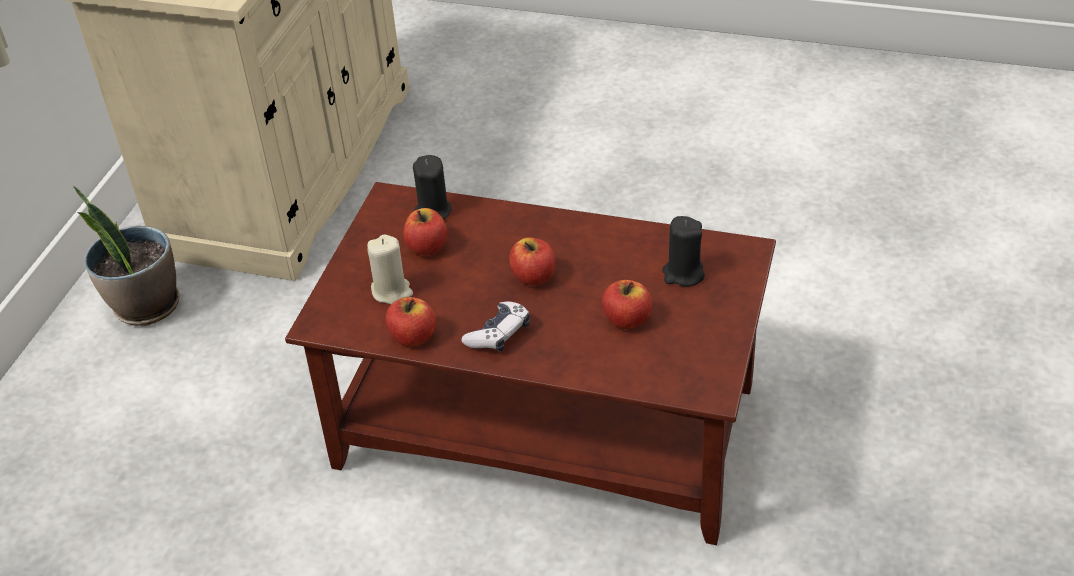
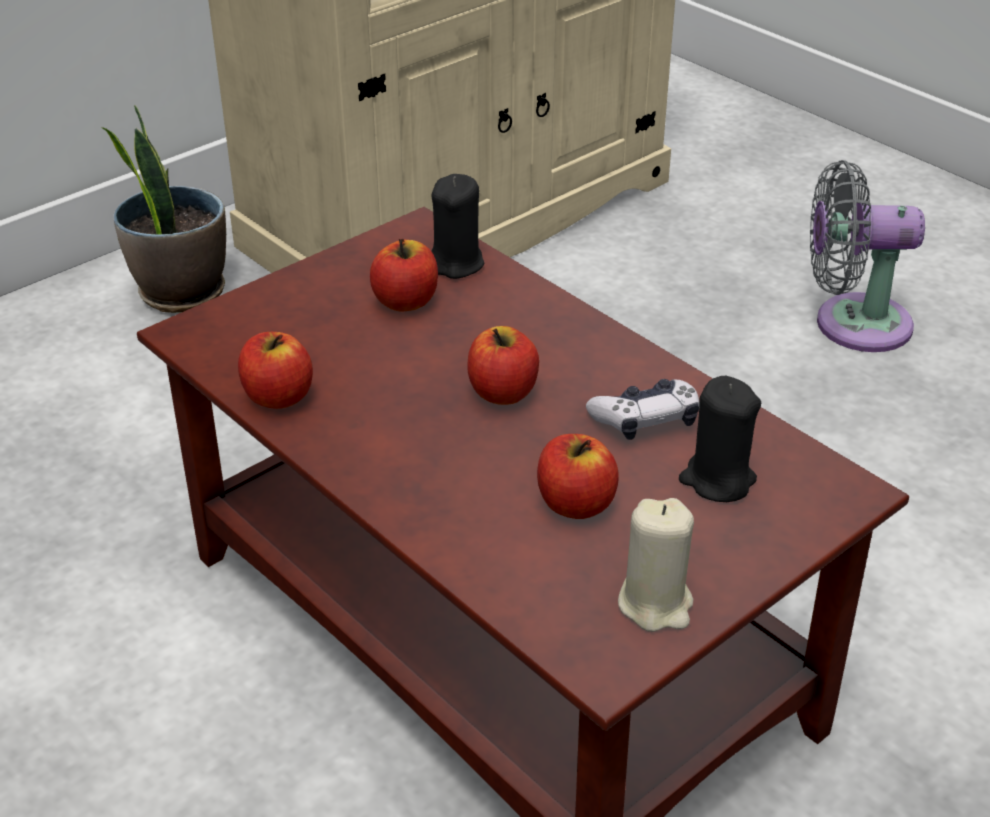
camera: 30 degrees right, 5 degrees down
(391, 291) = (310, 333): beige candle -> beige candle (655, 604)
(499, 334) = (385, 442): game controller -> game controller (645, 420)
(593, 144) = (852, 324): none -> grey fan

